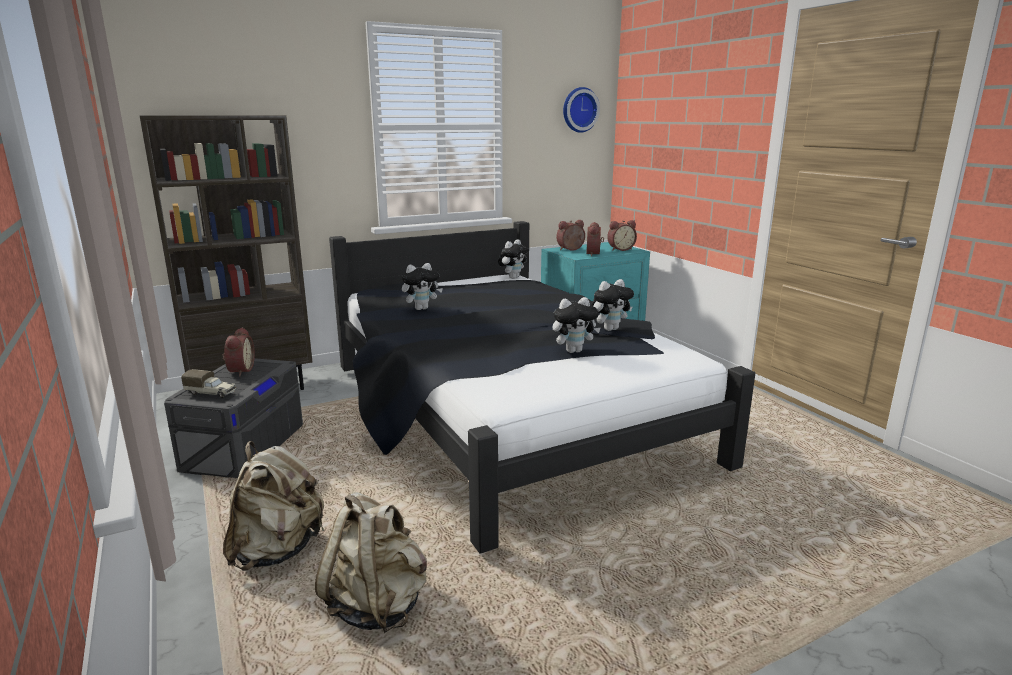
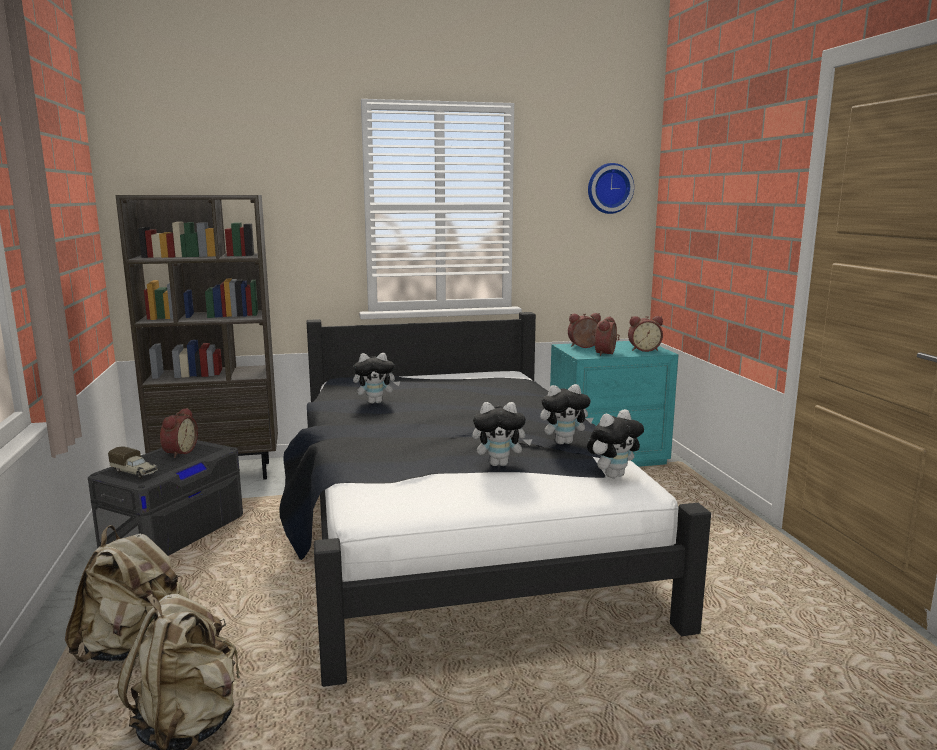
camera: 15 degrees right, 5 degrees down
(513, 277) = (509, 374): plush toy -> plush toy (613, 475)

